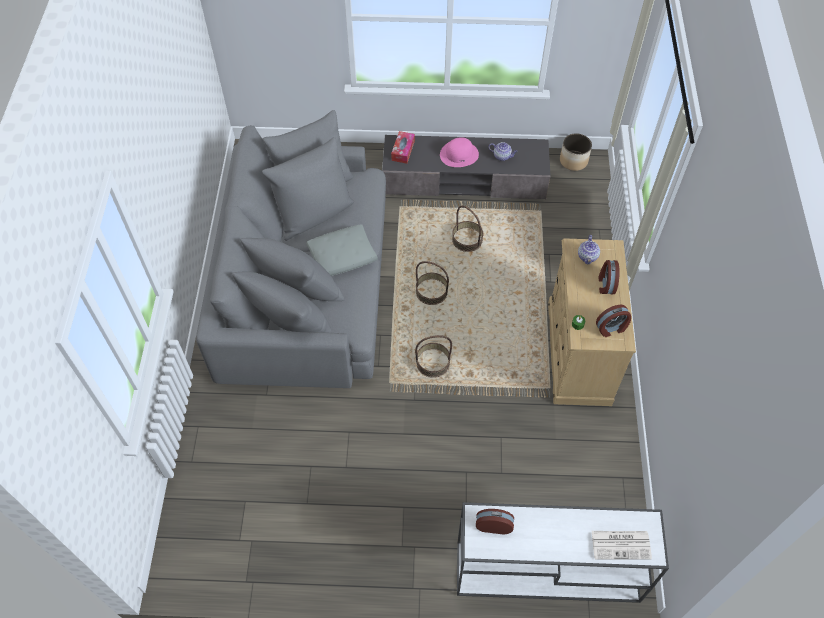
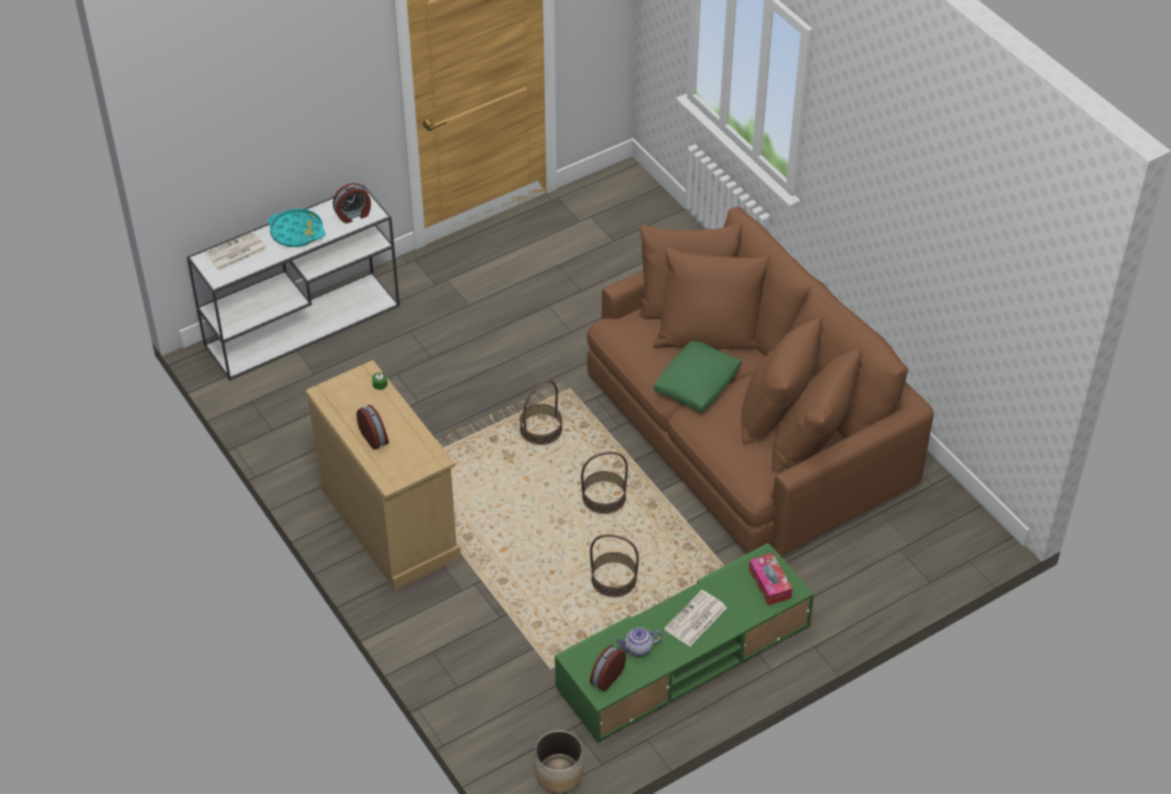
camera: 145 degrees right, 10 degrees down
(304, 285) = (748, 428): grey sofa -> brown sofa
(343, 256) = (696, 385): grey pillow -> green pillow
(459, 154) = (695, 619): pink hat -> newspaper
(464, 179) = (683, 657): grey tv stand -> green tv stand
(555, 535) = (297, 232): none -> turquoise tray
(587, 257) = (413, 456): teapot -> none
(611, 328) = (342, 398): alarm clock -> alarm clock (606, 677)

